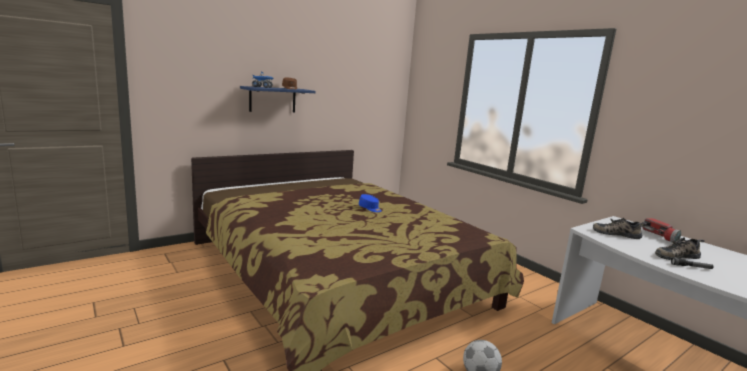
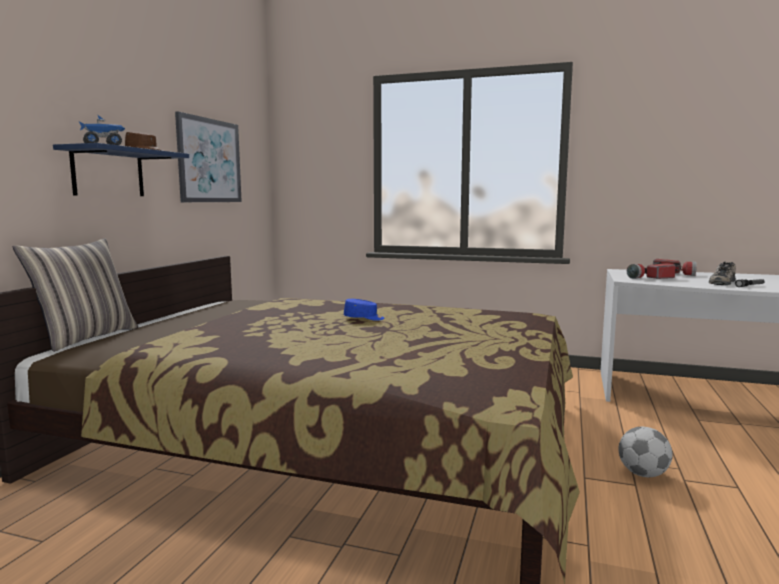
camera: 35 degrees left, 5 degrees down
(243, 185) = (86, 337): none -> pillow
(349, 91) = (209, 161): none -> picture
(616, 233) = (650, 278): shoe -> flashlight

